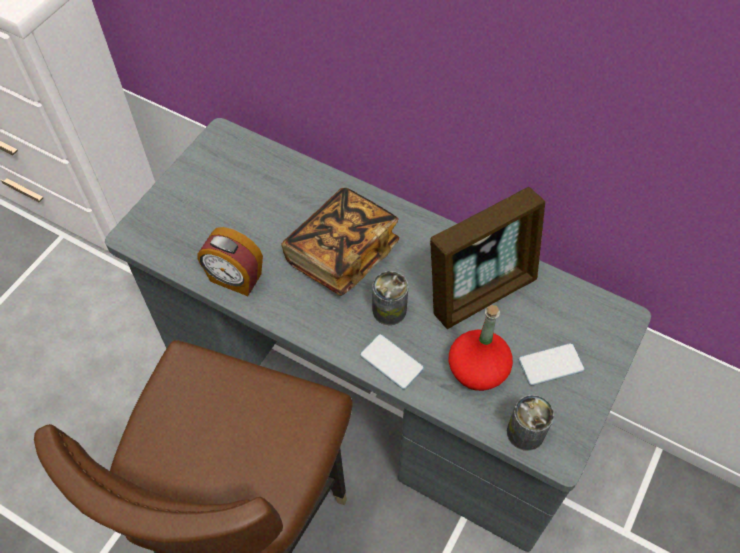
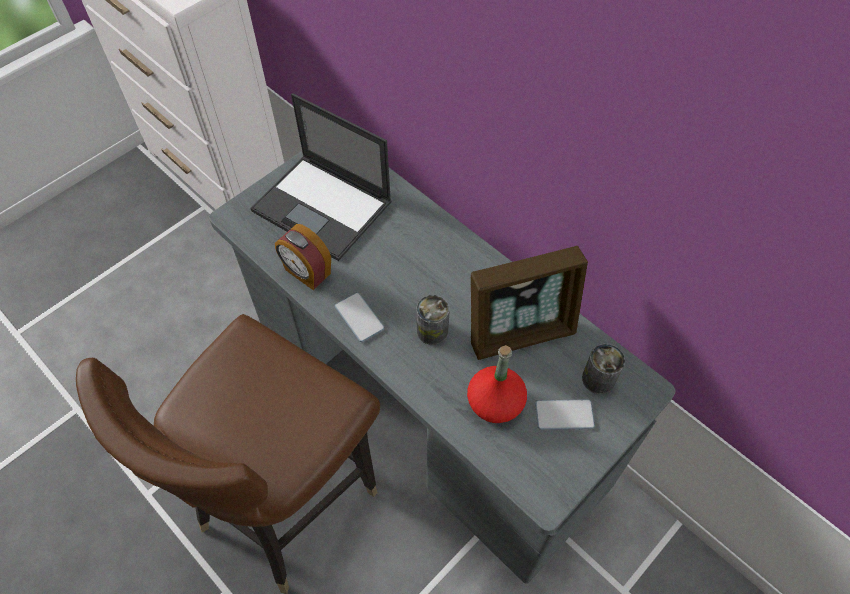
camera: 15 degrees right, 0 degrees up
(230, 204) = (323, 207): none -> laptop
(341, 254) = (406, 271): book -> none
(391, 362) = (419, 377): phone -> phone (359, 318)
(525, 432) = (521, 470): can -> can (598, 379)

